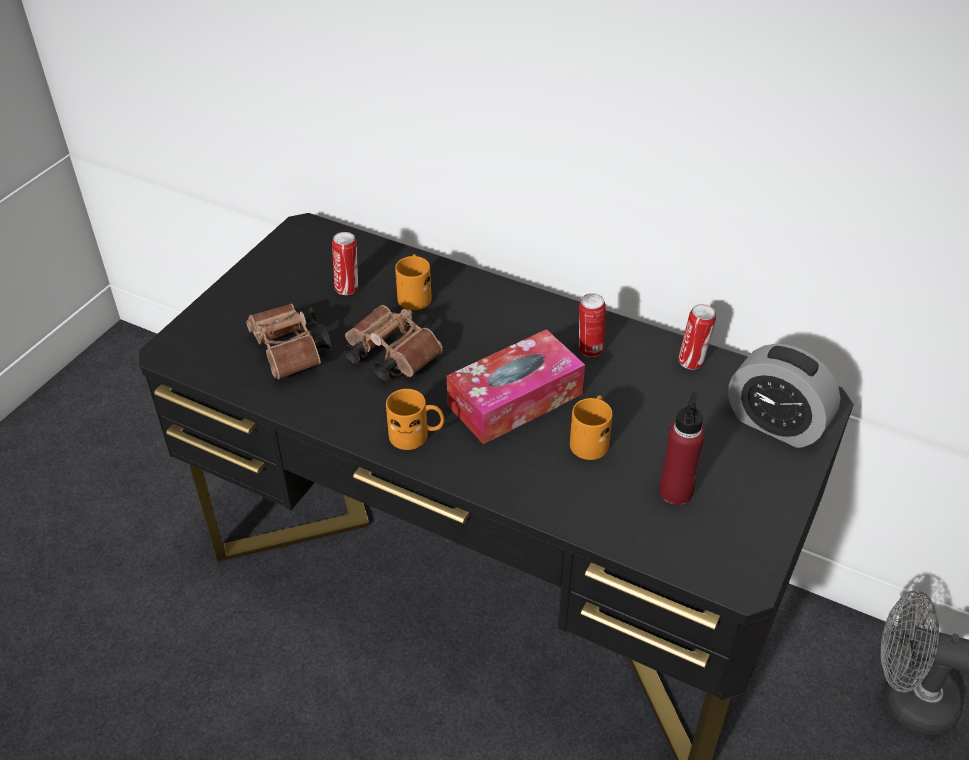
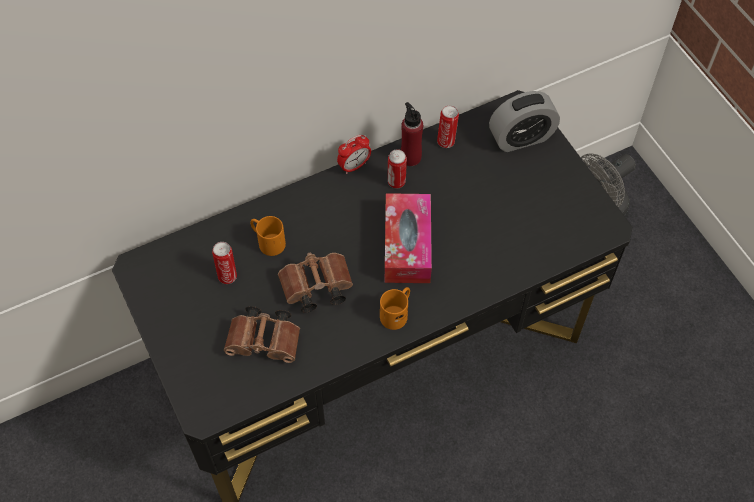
camera: 55 degrees left, 15 degrees up
(574, 308) = (354, 166): none -> alarm clock
(590, 439) = (467, 228): orange mug -> none
(675, 491) = (533, 215): red bottle -> red bottle (410, 157)

